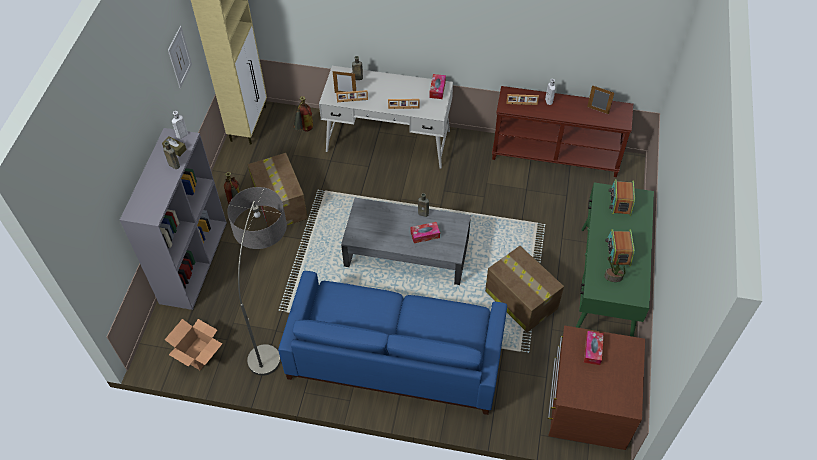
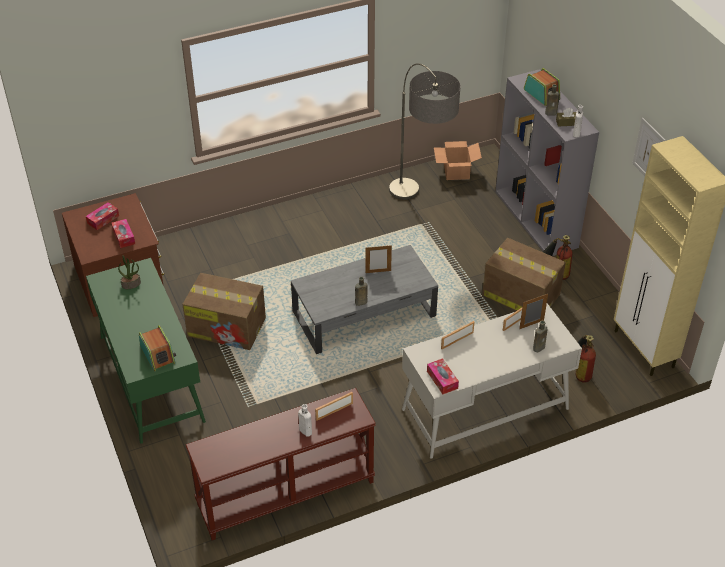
camera: 145 degrees right, 10 degrees down
(395, 355) = (305, 238): blue sofa -> none
(425, 235) = (343, 286): tissue box -> tissue box (103, 219)
(597, 110) = (240, 449): picture frame -> picture frame (378, 271)
(618, 252) = (136, 307): radio -> radio (541, 94)

